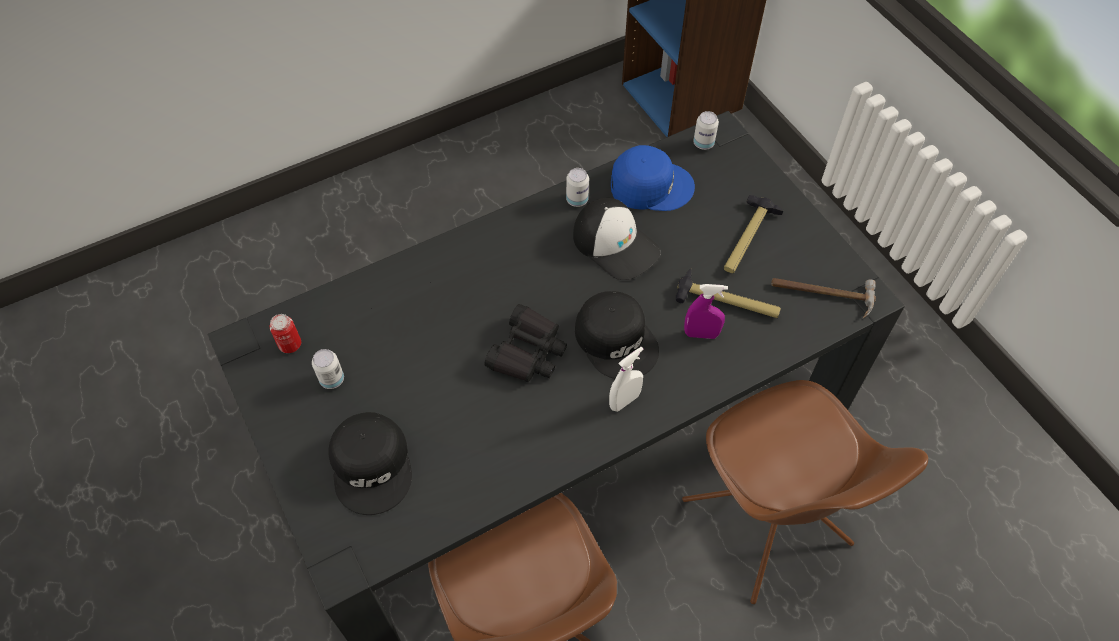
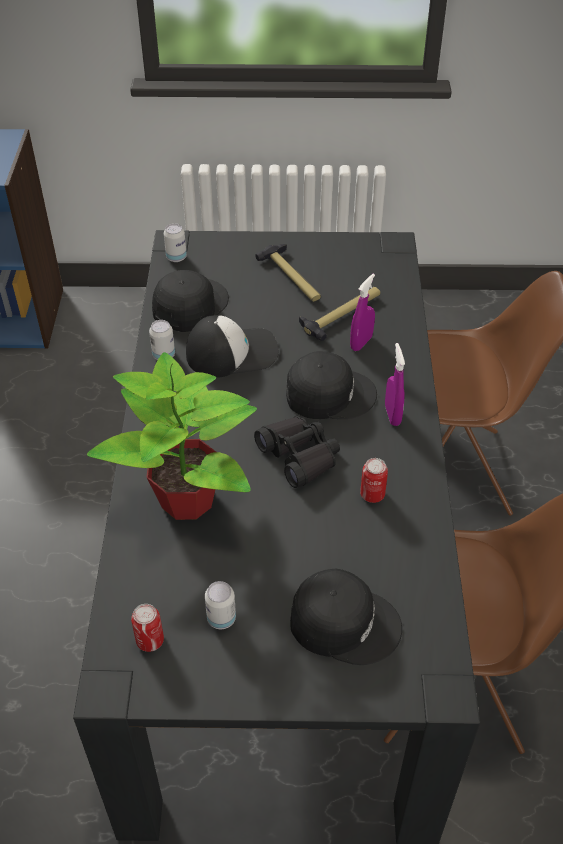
camera: 60 degrees left, 10 degrees down
(433, 299) = (189, 499): none -> potted plant
(518, 427) = (372, 494): none -> can
(624, 401) = (392, 415): white spray bottle -> purple spray bottle
(650, 184) = (189, 305): blue cap -> black cap
(822, 294) = (374, 264): hammer -> none

